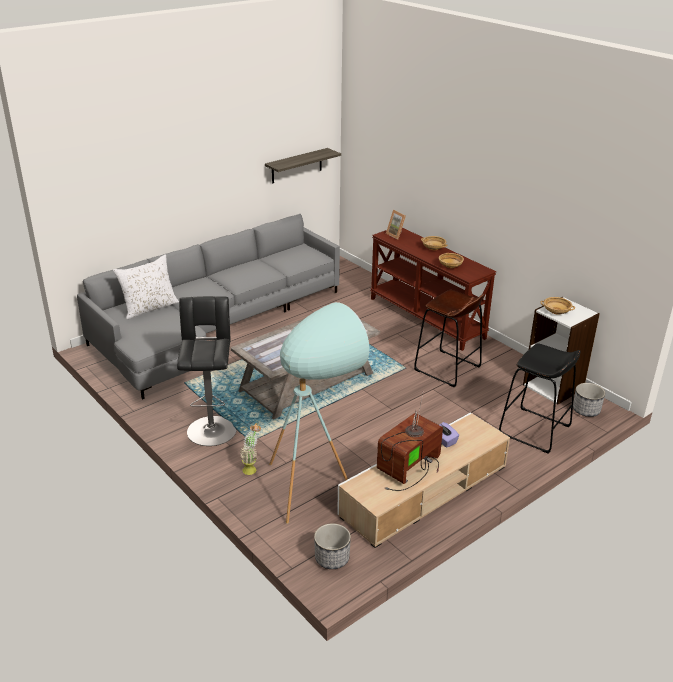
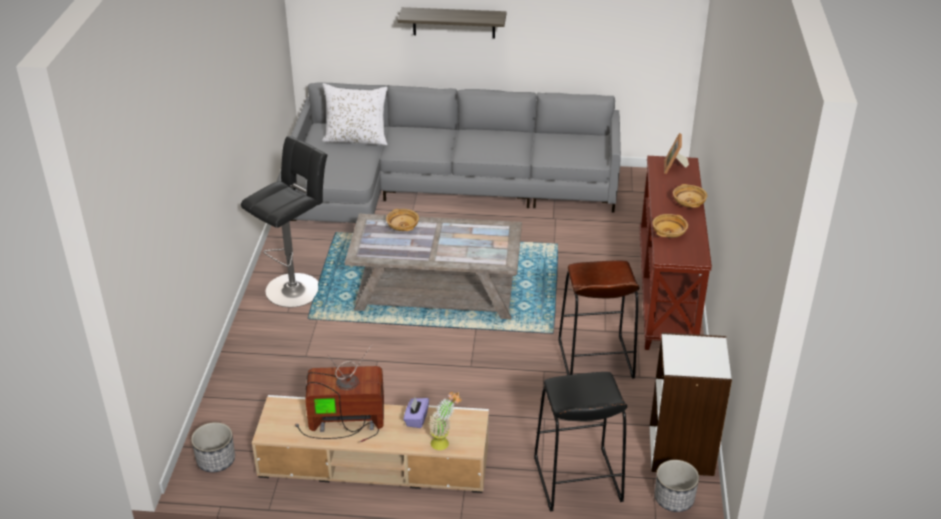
camera: 45 degrees right, 5 degrees up
(251, 468) = (273, 343): potted plant -> potted plant (444, 443)
(297, 166) = (626, 34): shelf -> shelf (454, 22)
(316, 483) = (300, 390): turquoise floor lamp -> none
(556, 311) = (682, 348): beige bowl -> beige bowl (402, 226)

